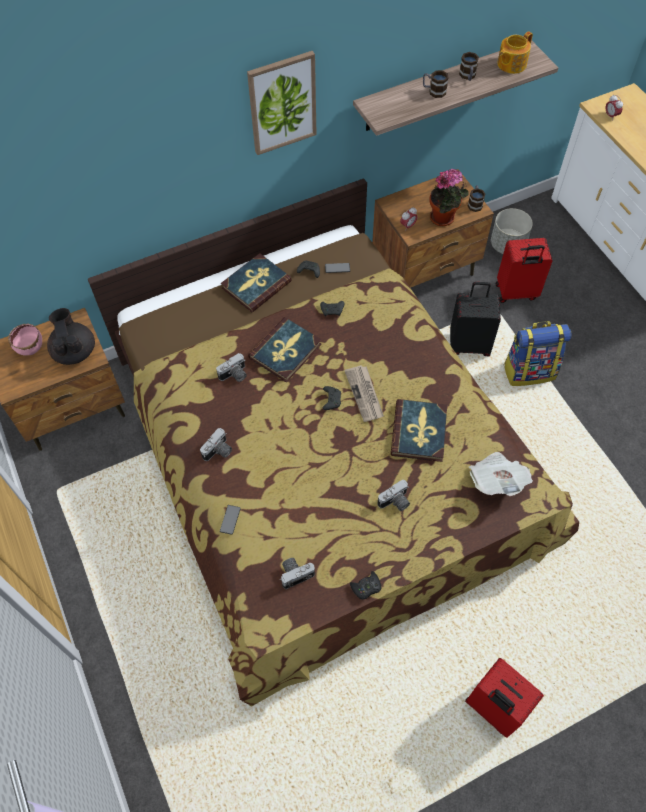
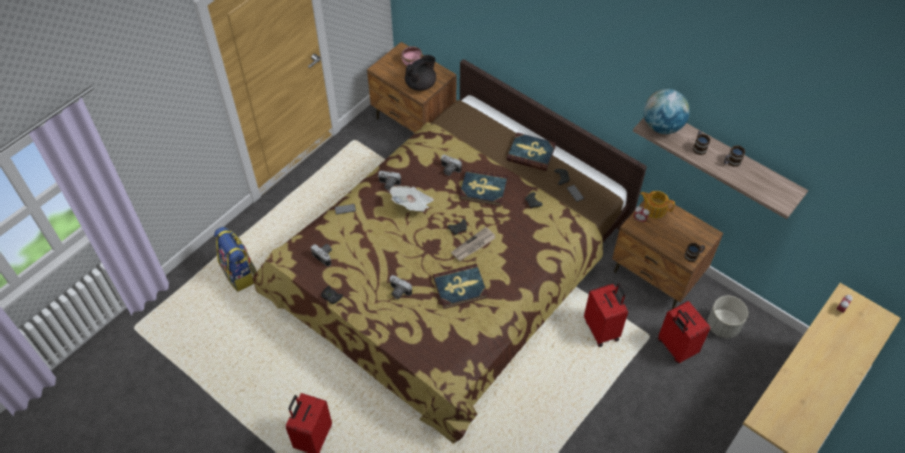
camera: 65 degrees right, 5 degrees down
(282, 103) = (607, 63): picture -> none
(387, 107) = (662, 126): none -> globe
(444, 218) = (663, 240): potted plant -> none
(469, 344) = (602, 330): black suitcase -> red suitcase
(497, 480) = (445, 347): newspaper -> newspaper (412, 205)
(511, 64) = (766, 184): teapot -> teapot (654, 209)
(529, 371) = (602, 380): backpack -> backpack (240, 273)

